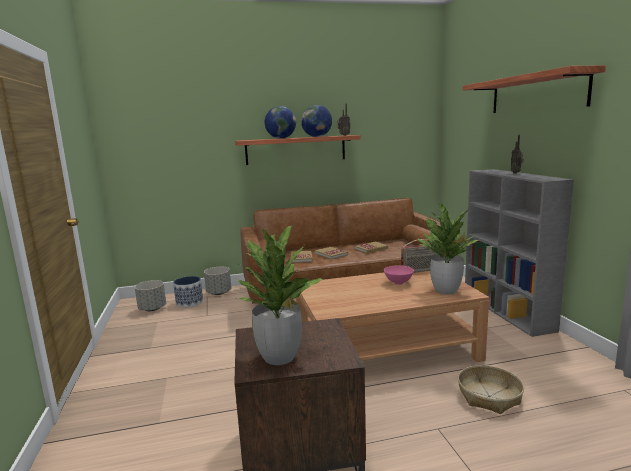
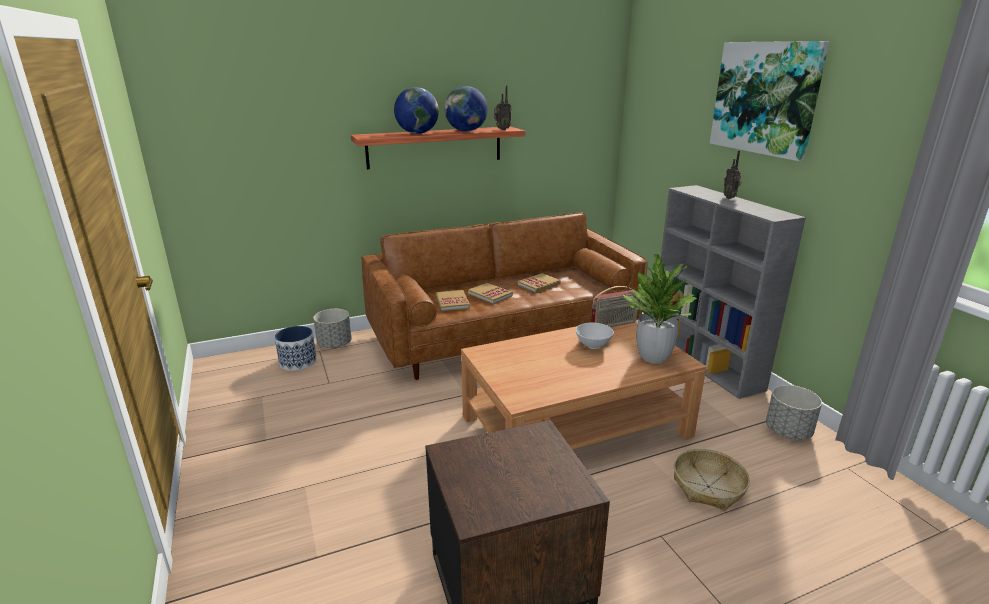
camera: 10 degrees left, 10 degrees up
(152, 309) = (247, 374): grey planter -> grey planter (787, 431)
(279, 357) = (500, 491): potted plant -> none
(398, 283) = (593, 346): pink bowl -> white bowl
(536, 93) = (765, 98): shelf -> picture

